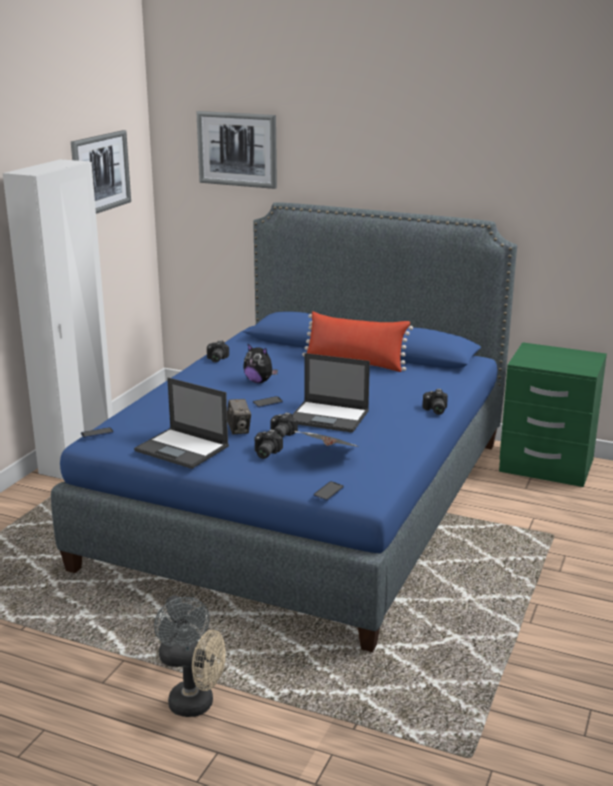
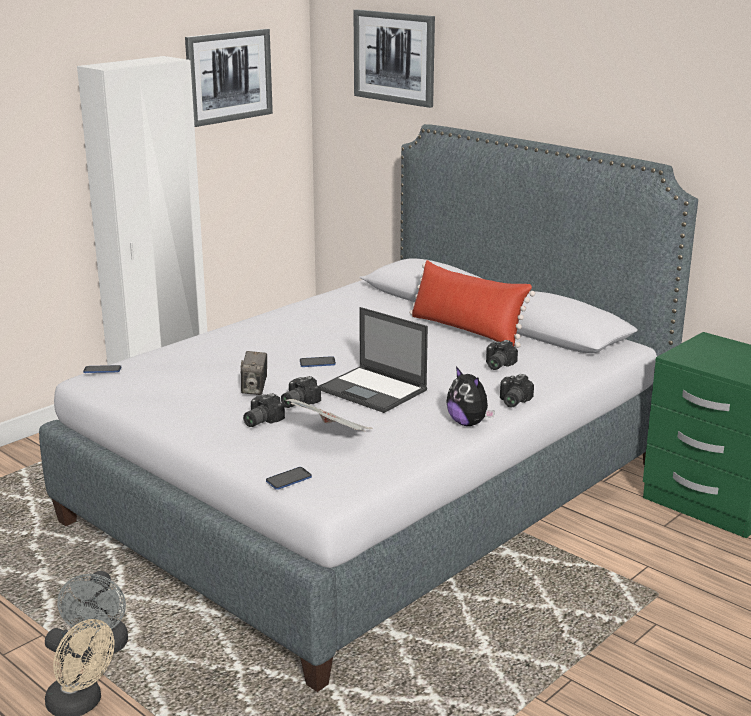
camera: 20 degrees right, 0 degrees up
(183, 449) = (172, 401): laptop -> none
(215, 359) = (308, 305): camera -> camera (496, 365)
(259, 381) = (332, 337): plush toy -> plush toy (468, 423)
(305, 500) = (375, 490): blue bed -> grey bed

